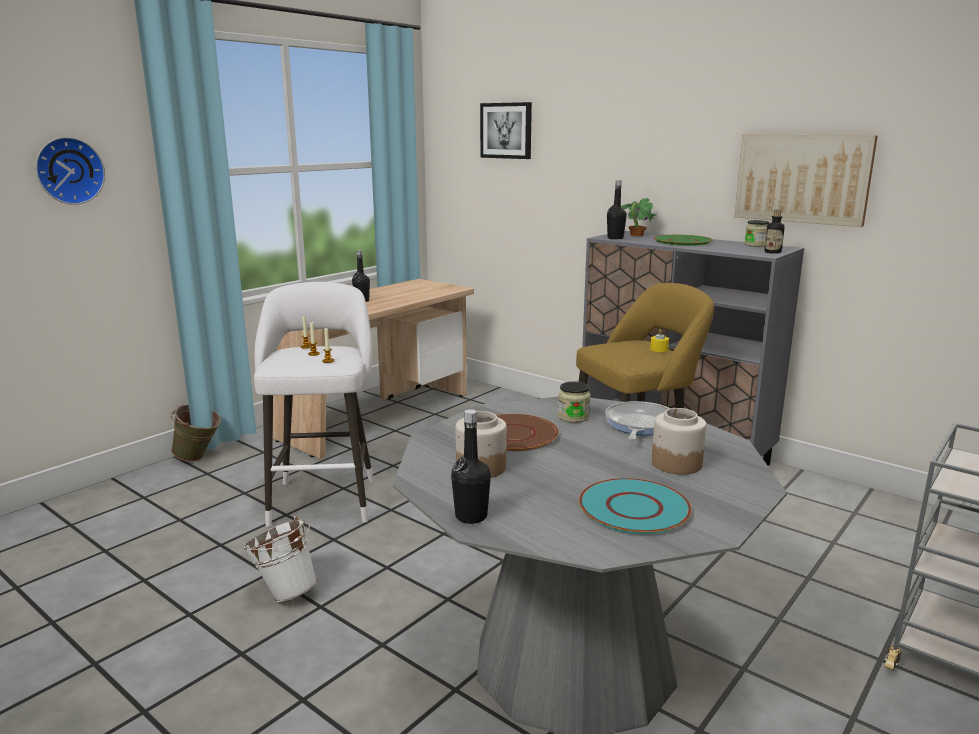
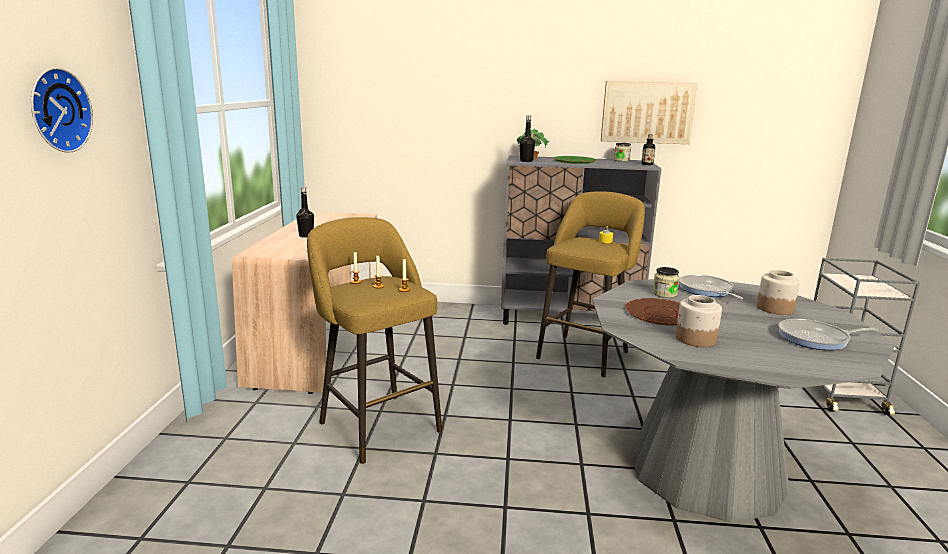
camera: 35 degrees left, 0 degrees up
(199, 458) = (194, 427): green bucket -> none
(284, 592) = (461, 508): white bucket -> none
(324, 498) = (376, 424): white stool -> yellow stool
(471, 516) = (763, 370): black bottle -> none
(506, 130) = (389, 73): picture -> none
(634, 508) = (816, 339): turquoise plate -> frying pan

